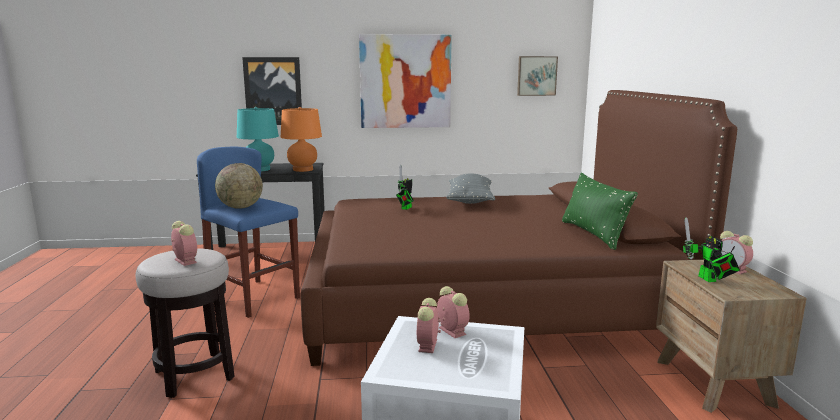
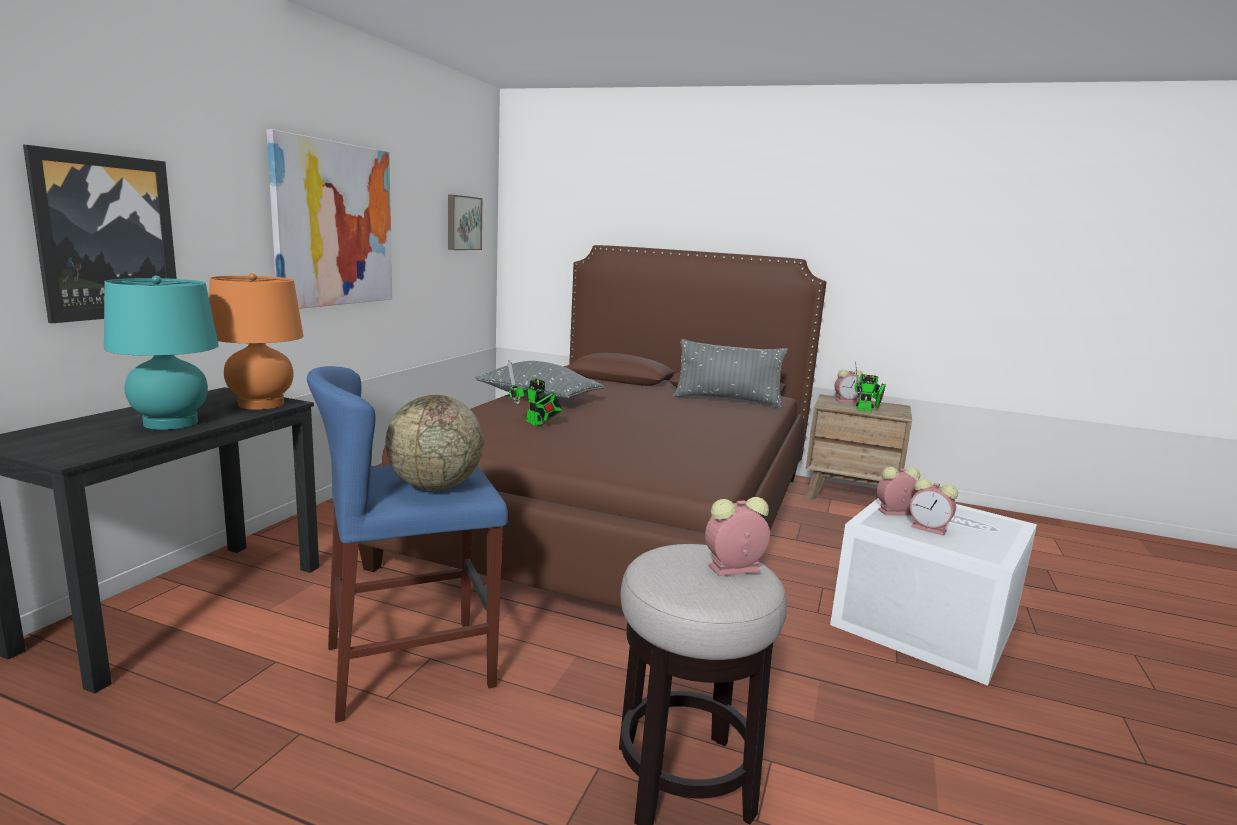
camera: 65 degrees left, 0 degrees up
(593, 234) = (727, 400): green pillow -> grey pillow

